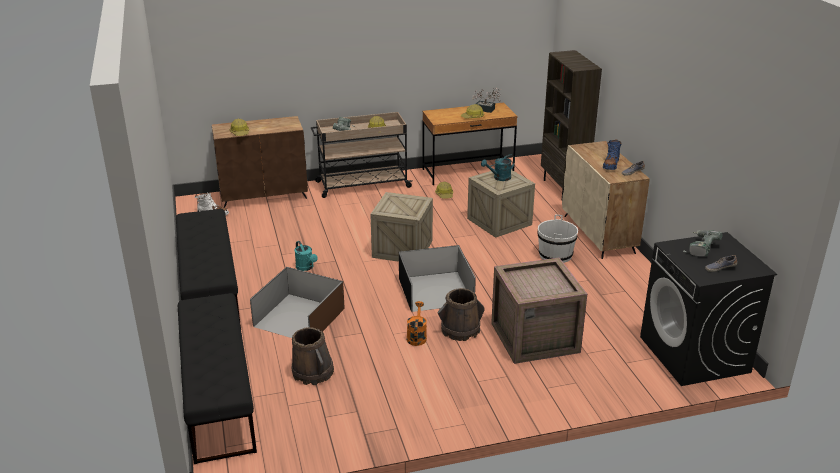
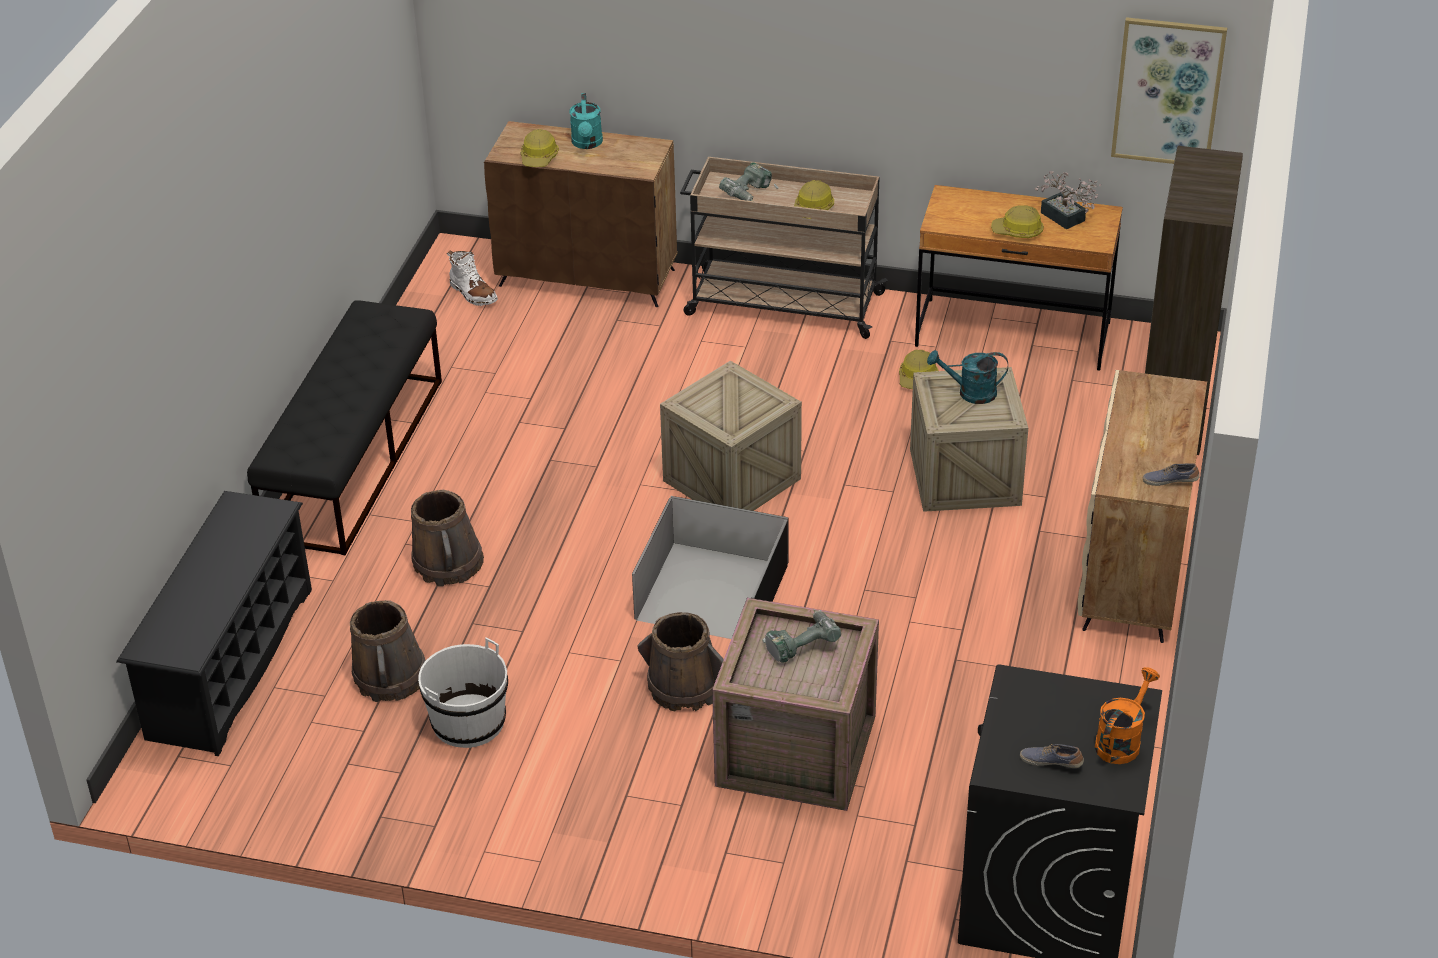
camera: 30 degrees right, 10 degrees up
(218, 394) = (230, 663): black bench -> black shoe rack
(298, 317) = (448, 563): brown storage box -> brown bucket
(306, 267) = (537, 465): turquoise watering can -> turquoise watering can (587, 144)
(416, 336) = (602, 672): orange watering can -> orange watering can (1121, 741)
(518, 43) = (1168, 91): none -> picture
(555, 255) = (1000, 591): white bucket -> white bucket (468, 722)
(611, 165) = (1147, 448): blue boot -> none
(700, 248) = (1065, 708): power drill -> power drill (800, 644)

